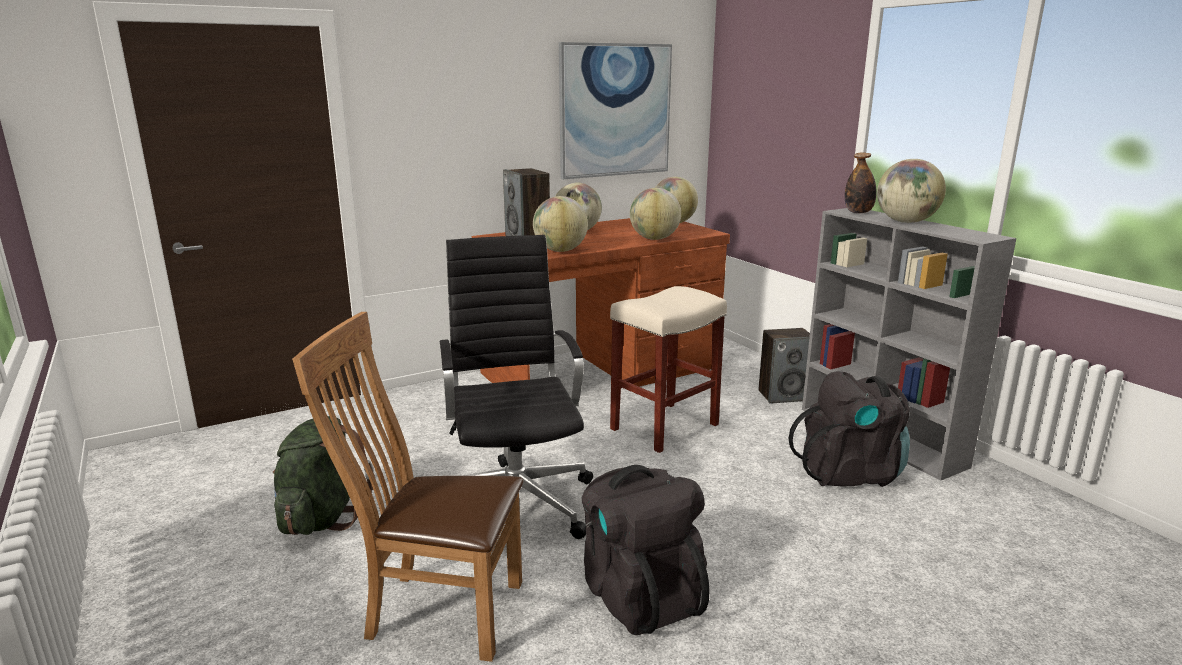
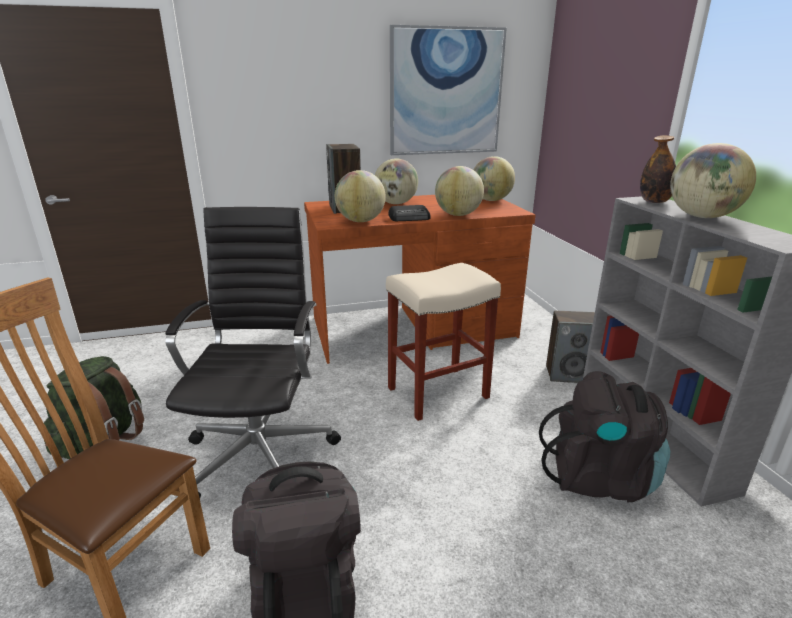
camera: 15 degrees right, 5 degrees up
(609, 244) = (410, 218): none -> radio

